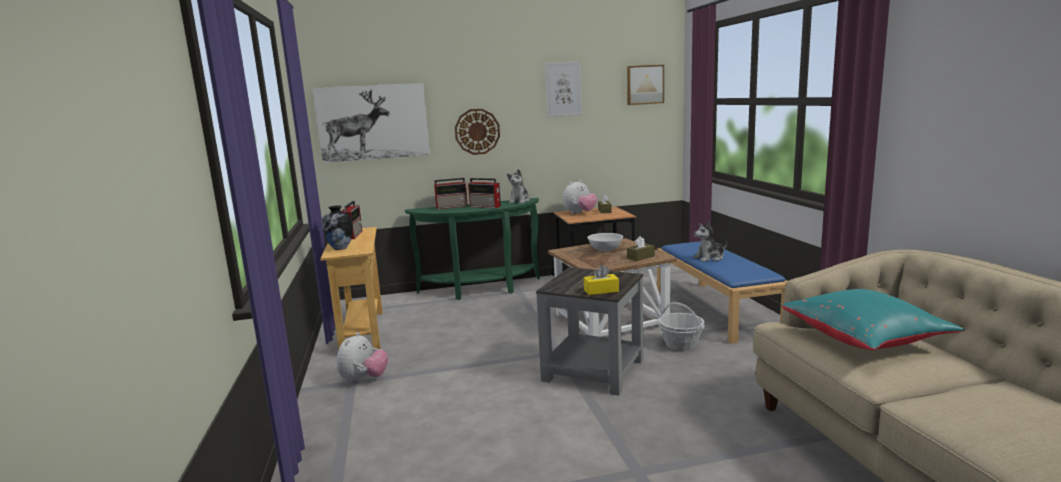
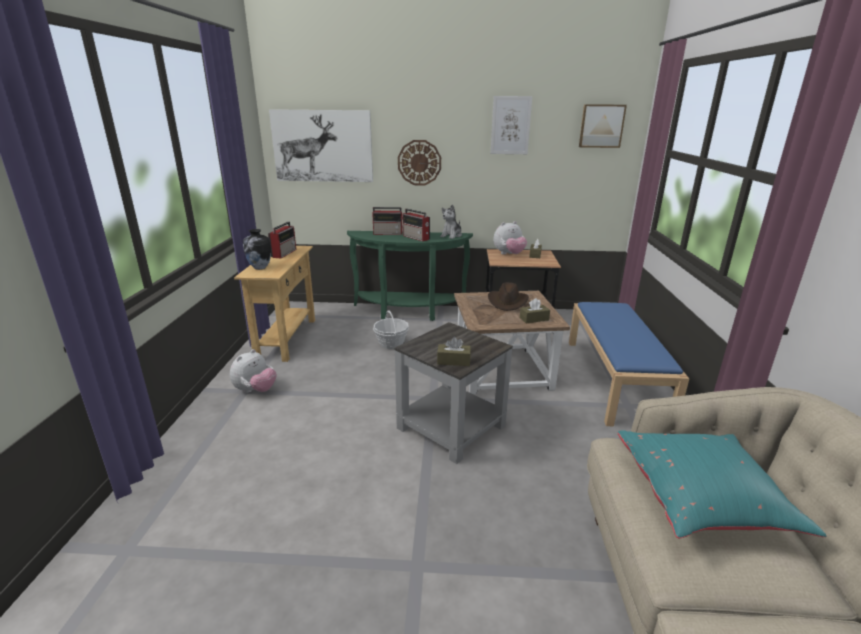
camera: 15 degrees right, 10 degrees up
(601, 290) = (453, 361): yellow tissue box -> brown tissue box
(605, 249) = (507, 302): white bowl -> brown hat
(680, 344) = (553, 415): basket -> basket (391, 343)
(709, 258) = (615, 328): plush toy -> none

